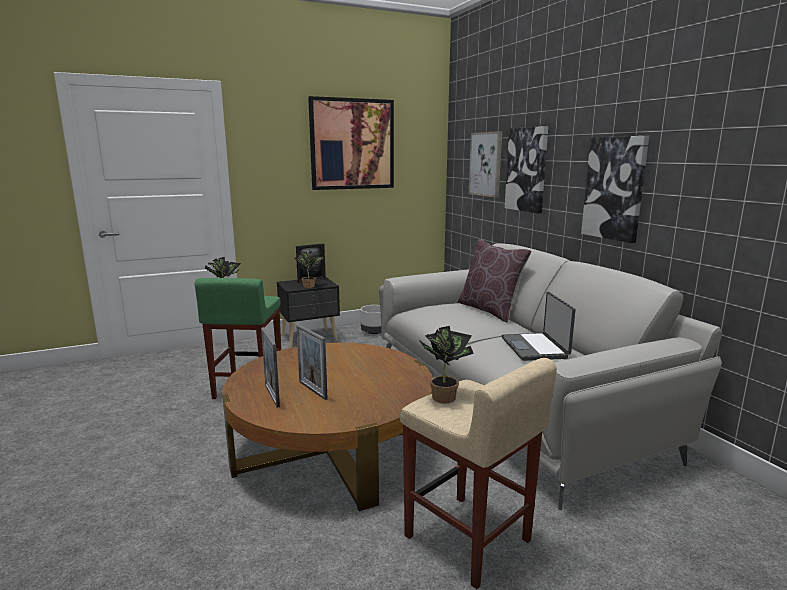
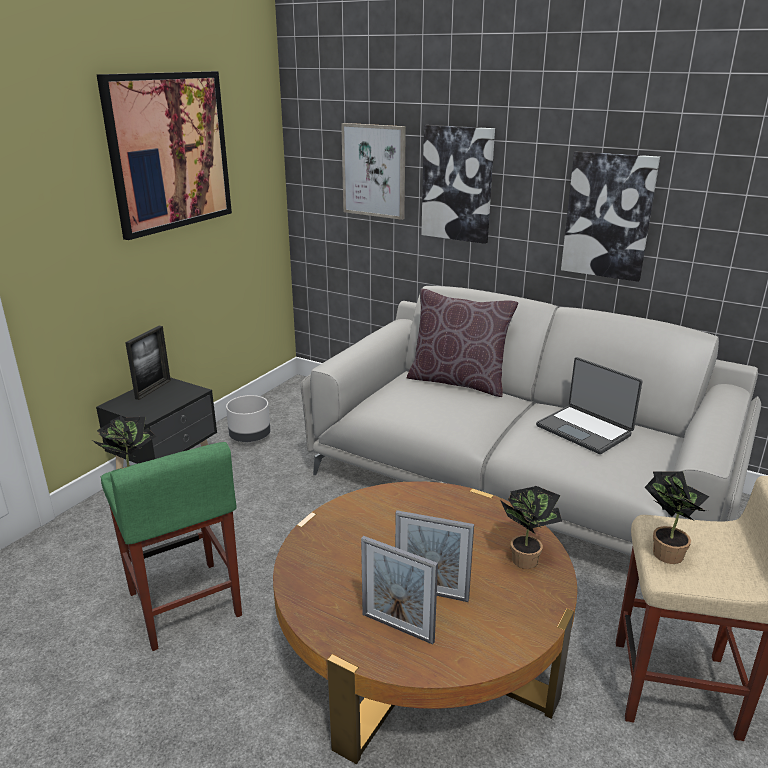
camera: 35 degrees left, 10 degrees up
(310, 286) = (169, 402): potted plant -> potted plant (525, 557)

